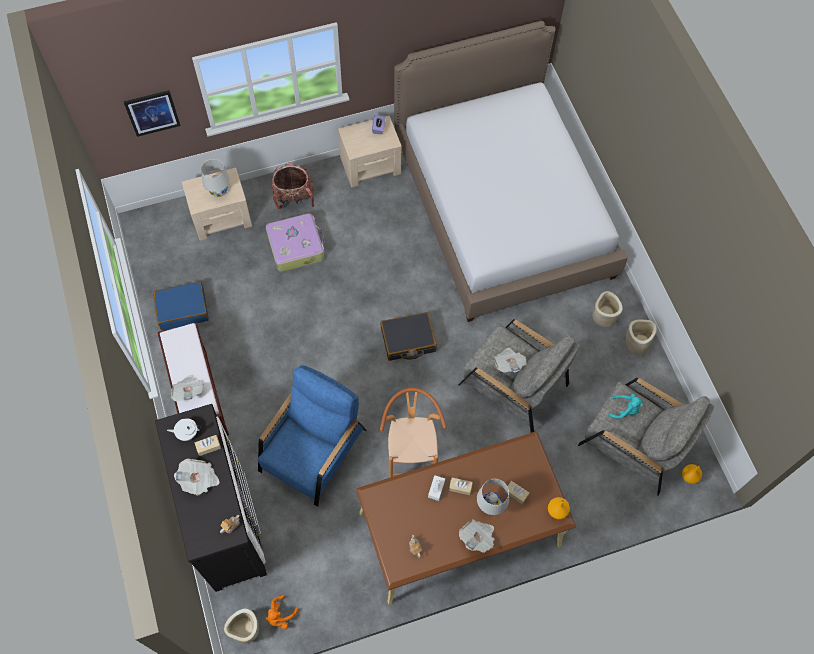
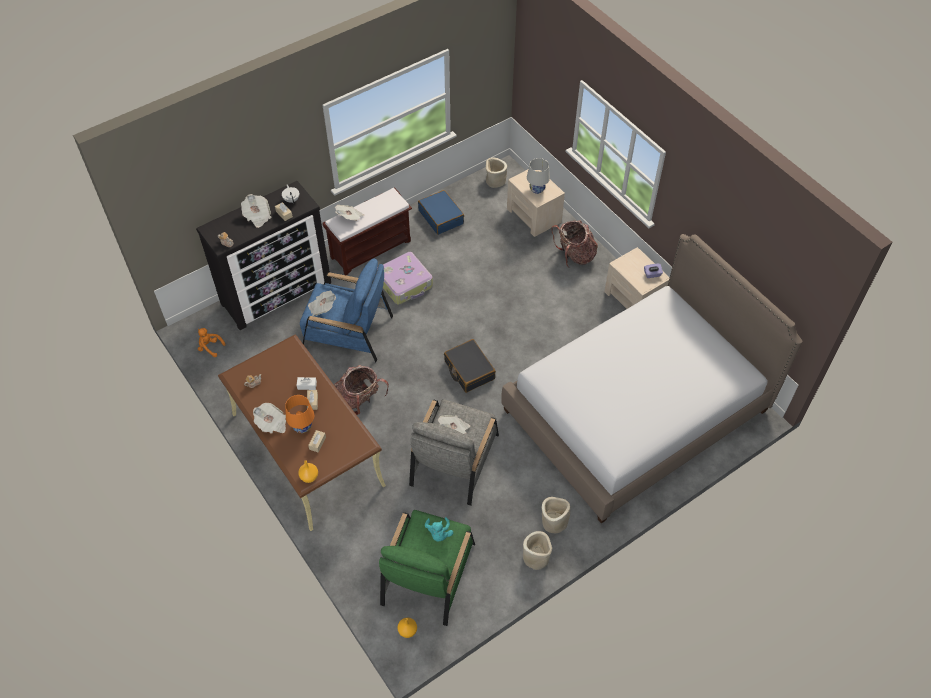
camera: 75 degrees right, 10 degrees down
(152, 113) = (549, 97): picture -> none
(245, 629) = (195, 329): beige planter -> beige planter (495, 181)
(296, 246) = (528, 270): suitcase -> suitcase (405, 283)
(302, 459) = (322, 308): none -> newspaper
(411, 458) = (360, 399): brown stool -> backpack
(490, 505) = (302, 426): white table lamp -> orange table lamp
(634, 443) = (428, 573): grey armchair -> green armchair

